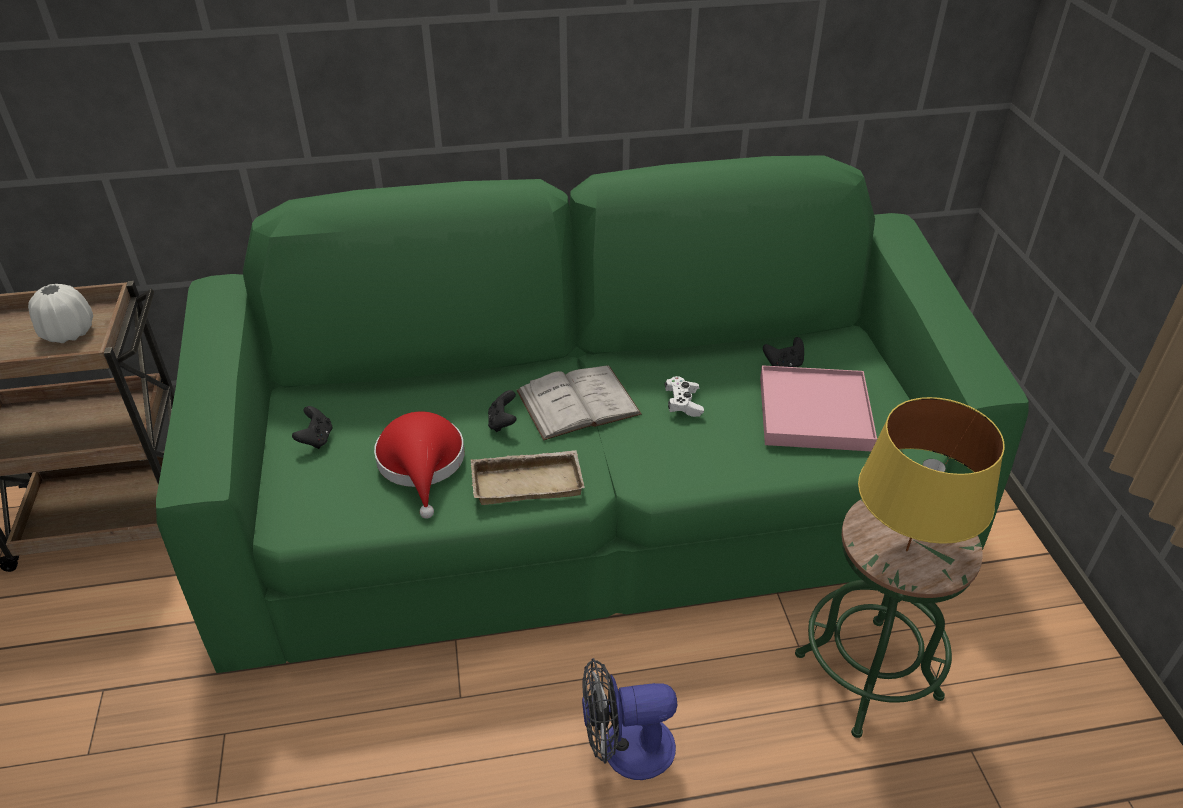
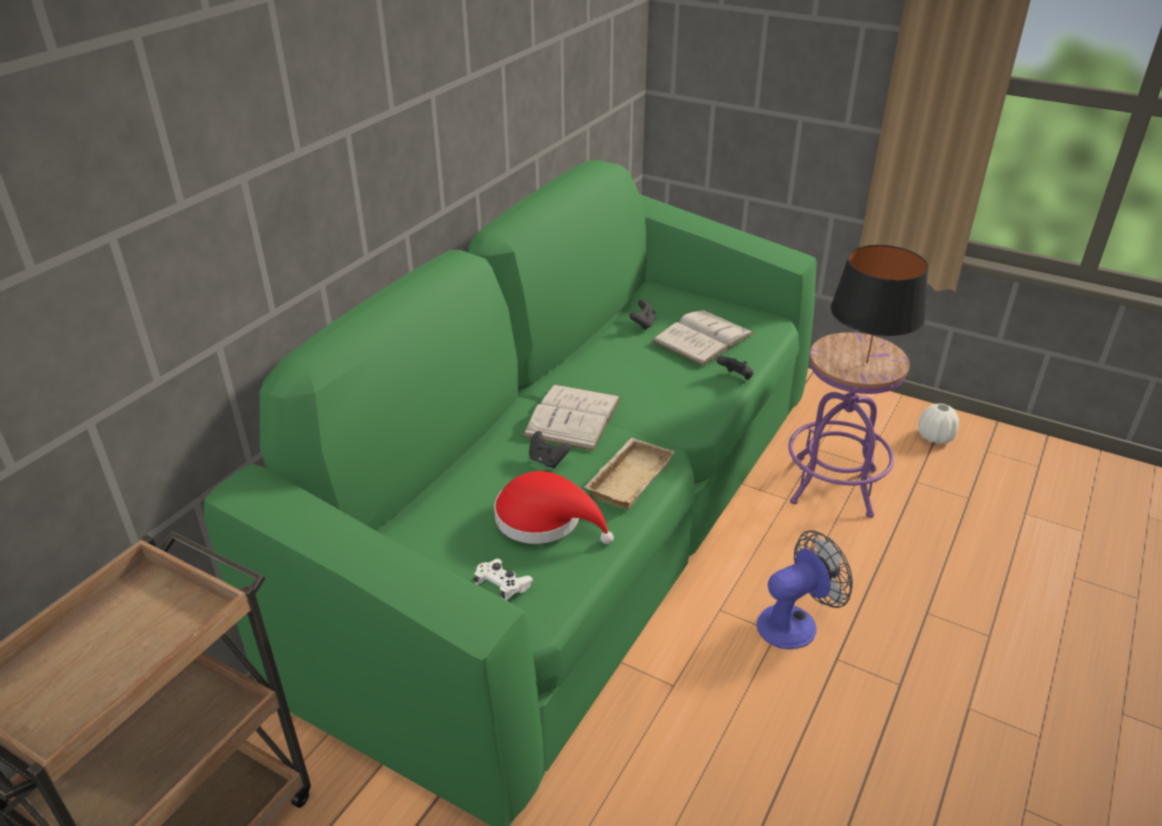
camera: 50 degrees left, 5 degrees down
(69, 333) = (145, 619): white vase -> white vase (935, 437)
(316, 439) = (440, 563): black game controller -> black game controller (736, 377)
(625, 749) = (795, 622): fan -> fan turned 150 degrees counterclockwise
(683, 403) = (630, 377): white game controller -> white game controller (502, 586)
(814, 413) = (703, 337): pink tray -> white book
(867, 675) = (833, 486): green stool -> purple stool
(906, 550) = (866, 363): yellow table lamp -> black table lamp

